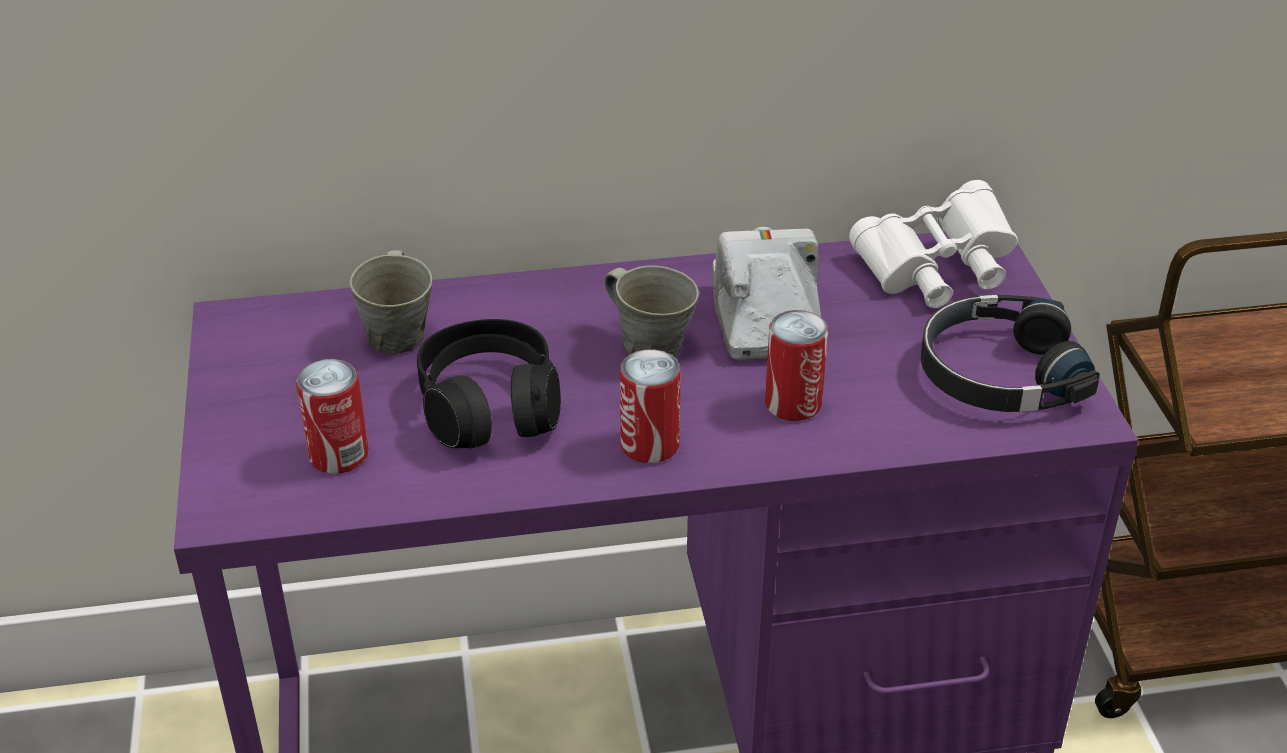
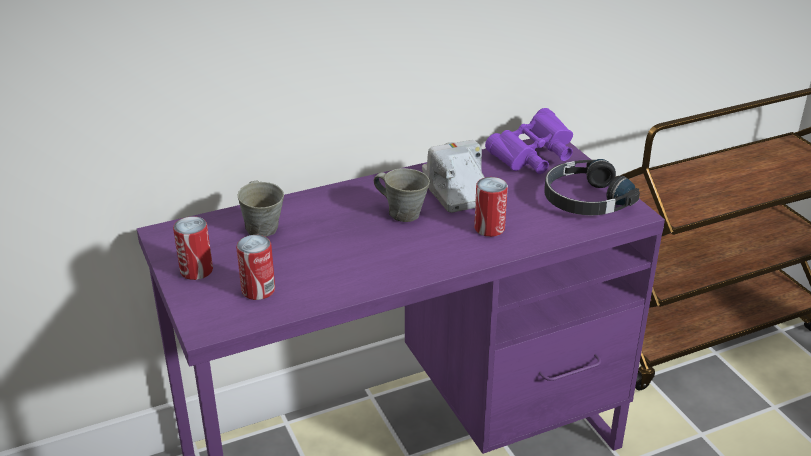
camera: 15 degrees left, 5 degrees down
(490, 406) = (330, 254): black headphones -> none
(649, 445) = (424, 259): can -> can (196, 270)
(935, 273) = (532, 158): white binoculars -> purple binoculars

